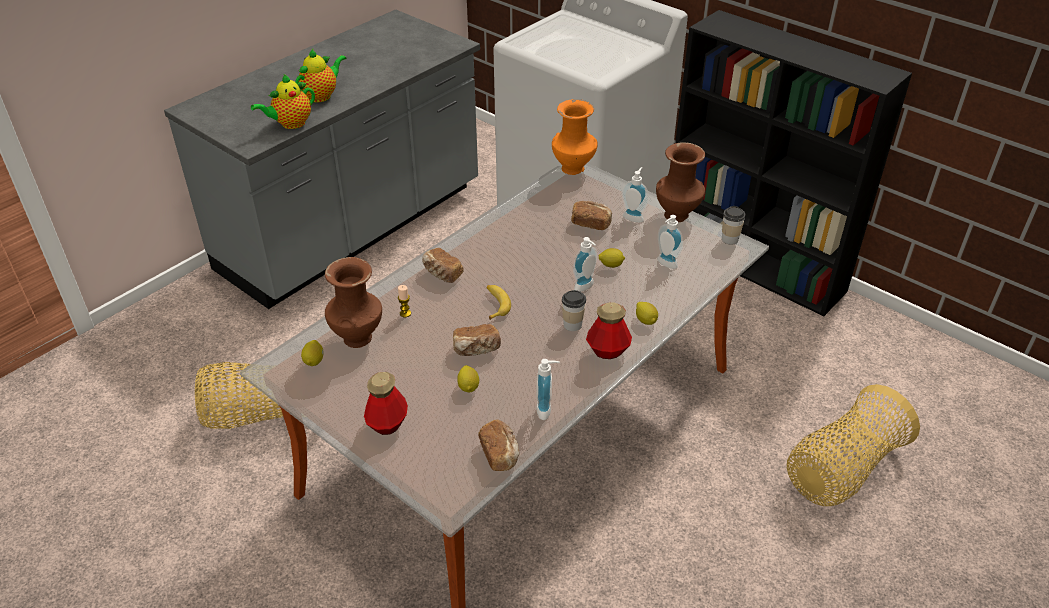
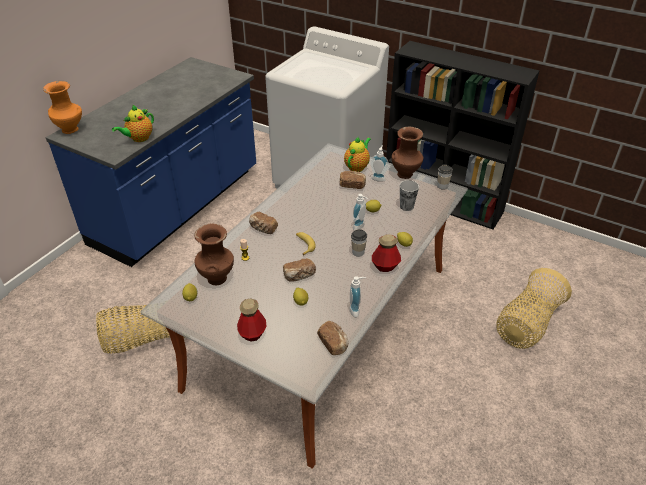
camera: 10 degrees left, 0 degrees up
(322, 96) = (155, 118): teapot -> teapot (357, 167)
(353, 230) = (178, 207): grey counter -> blue counter
(574, 169) = (331, 151): orange vase -> orange vase (71, 130)
(665, 264) = (406, 206): soap dispenser -> cup

